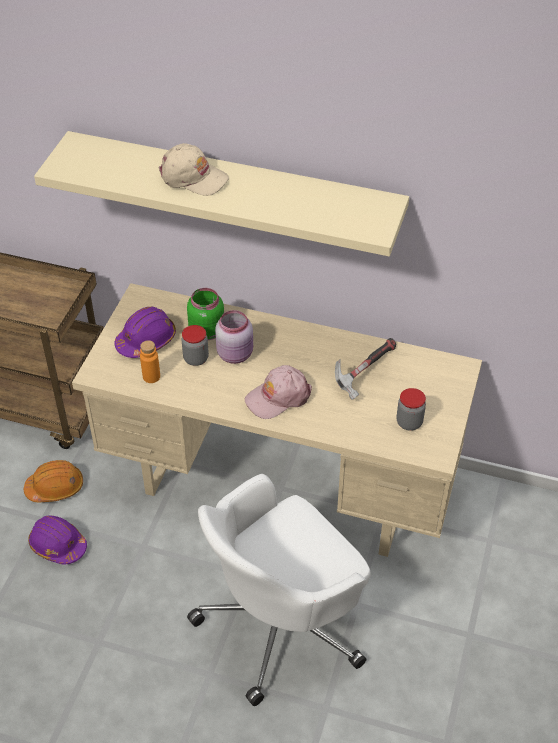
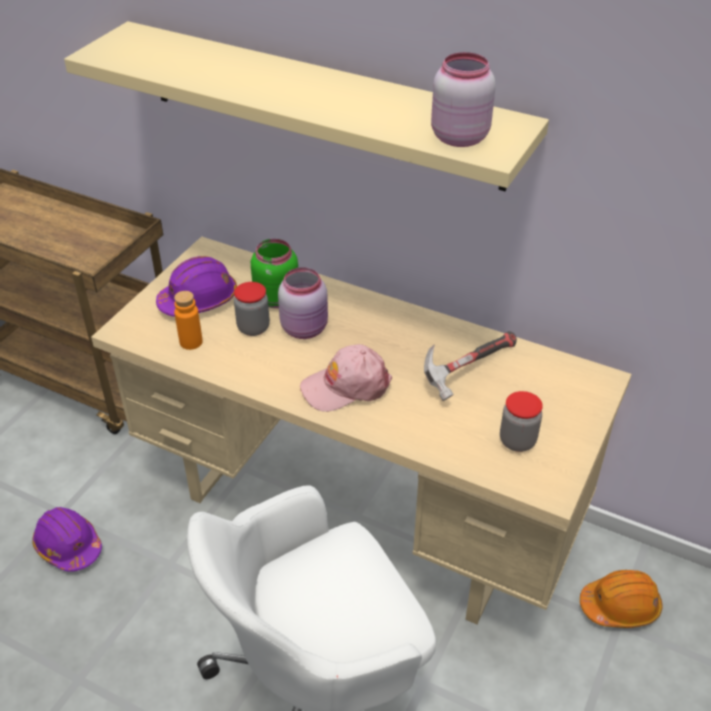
camera: 10 degrees right, 5 degrees down
(55, 487) = (88, 477): orange hard hat -> orange hard hat (620, 606)
(193, 177) = (262, 76): beige cap -> none
(349, 220) = (458, 137): none -> pink jar

